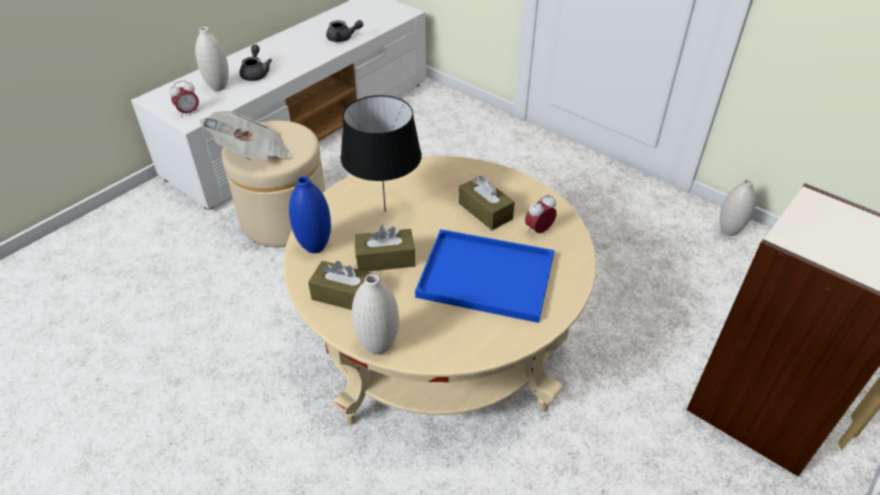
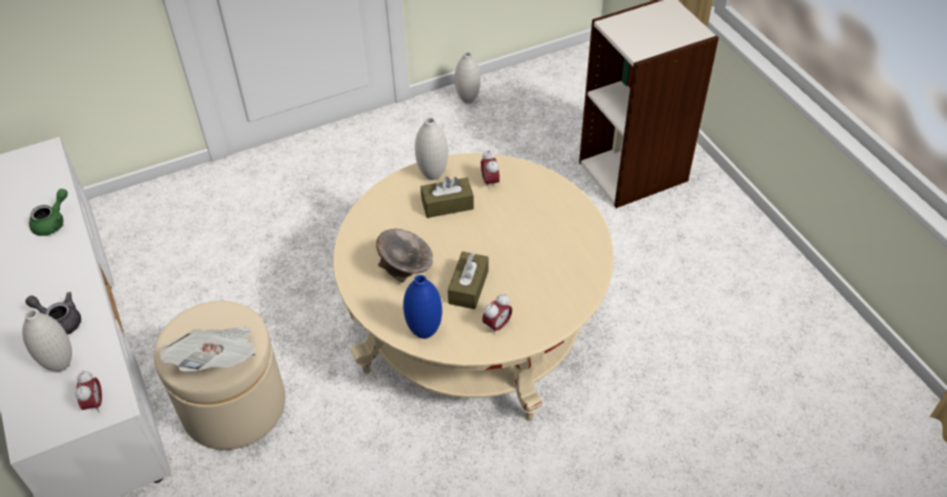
camera: 65 degrees left, 5 degrees up
(343, 38) = (53, 222): grey teapot -> green teapot
(345, 295) = (497, 325): brown tissue box -> alarm clock
(378, 346) = (563, 319): white vase -> white vase (433, 174)
(385, 211) = (405, 269): black table lamp -> grey bowl
(483, 277) = (523, 233): blue tray -> none

